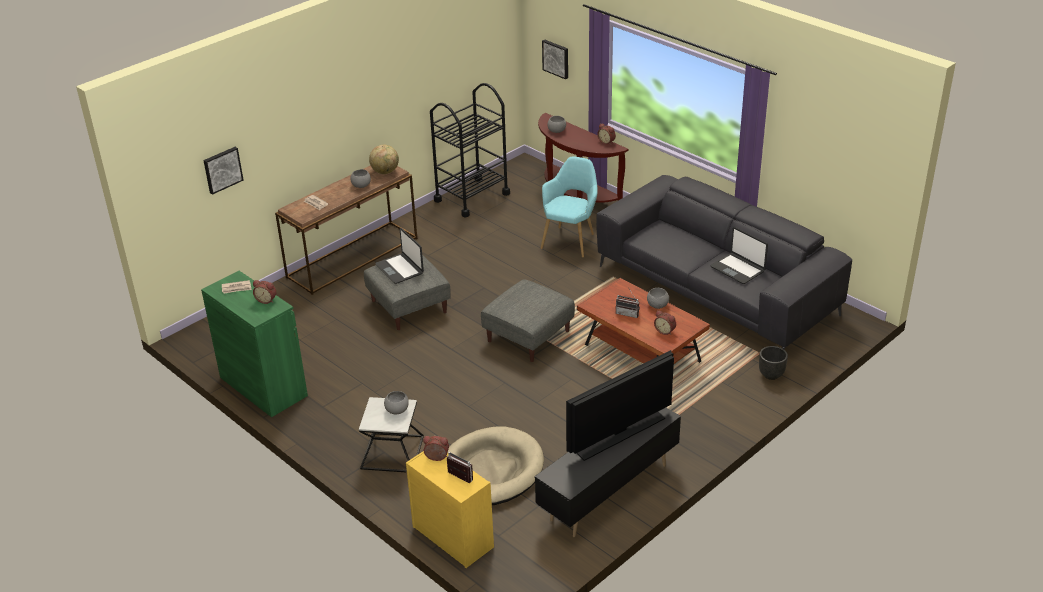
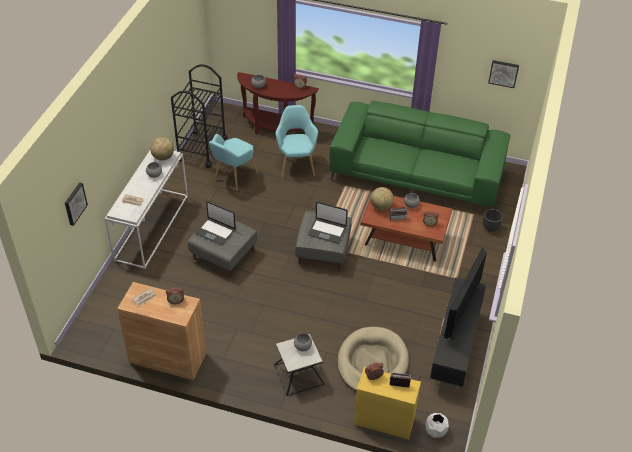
camera: 30 degrees left, 10 degrees up
(263, 386) = (168, 358): green cabinet -> brown cabinet
(353, 257) = (151, 227): brown console table -> white console table
(484, 234) = (233, 178): none -> turquoise armchair
(507, 572) = (435, 431): none -> white planter
(556, 58) = (241, 31): picture -> picture (503, 73)
(616, 297) = (381, 207): none -> globe
(716, 290) = (416, 175): grey sofa -> green sofa
(738, 269) = (441, 161): laptop -> laptop (327, 231)

